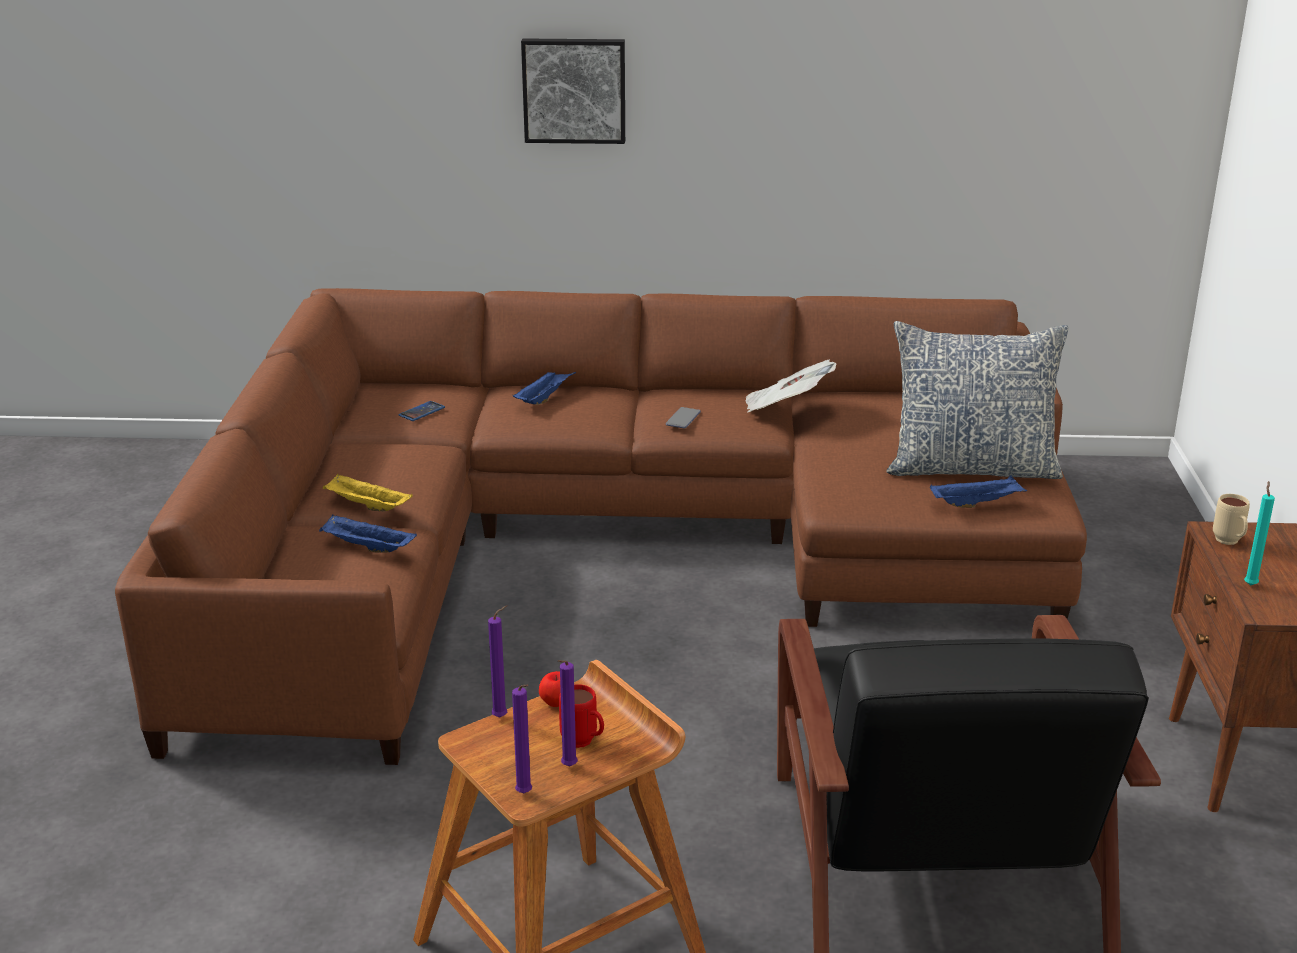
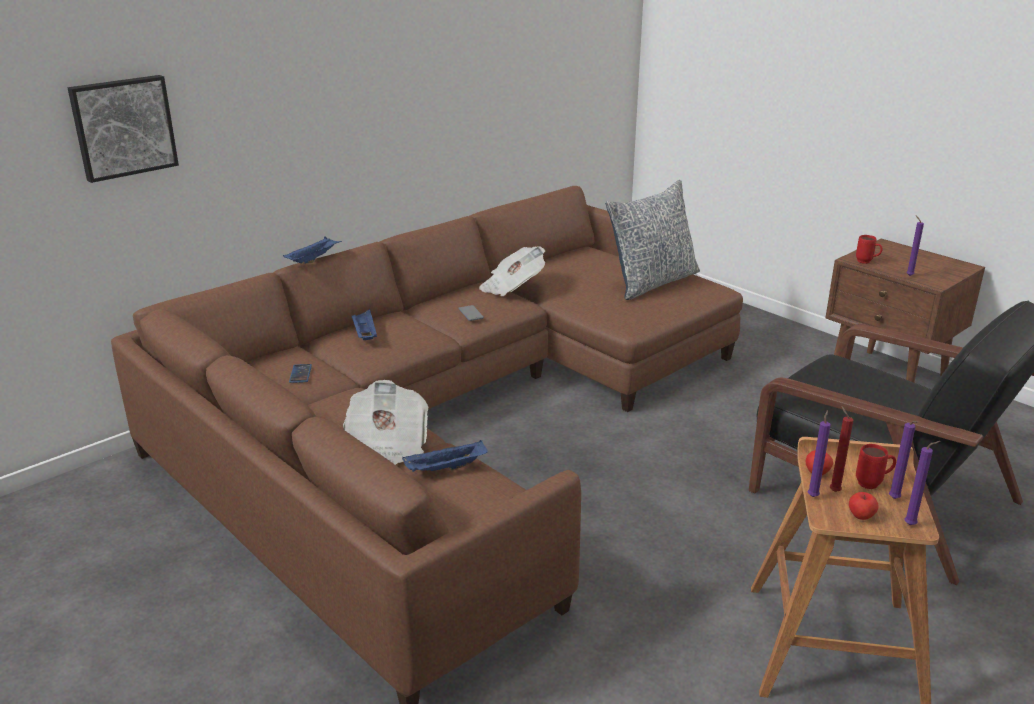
camera: 45 degrees left, 0 degrees up
(366, 506) = (387, 446): yellow tray -> newspaper
(500, 758) = (861, 516): none -> apple
(531, 724) = (833, 490): none -> red candle
(574, 90) = (303, 95): picture -> picture (123, 127)
(977, 503) = (687, 298): blue tray -> blue tray (313, 259)
(1229, 543) = (867, 262): beige mug -> red mug
(1250, 584) = (908, 275): turquoise candle -> purple candle

